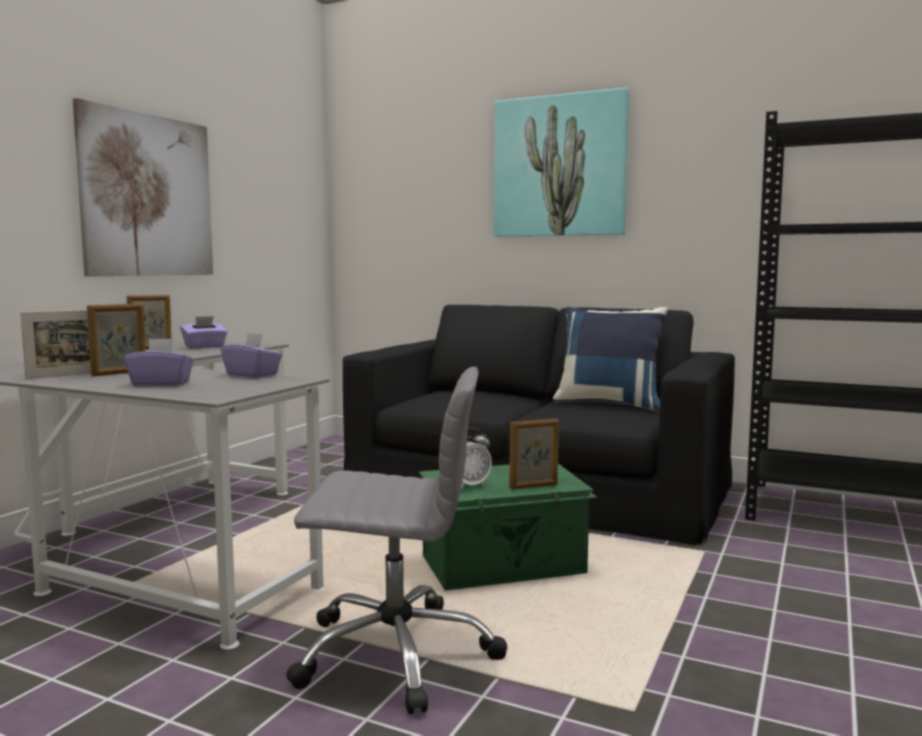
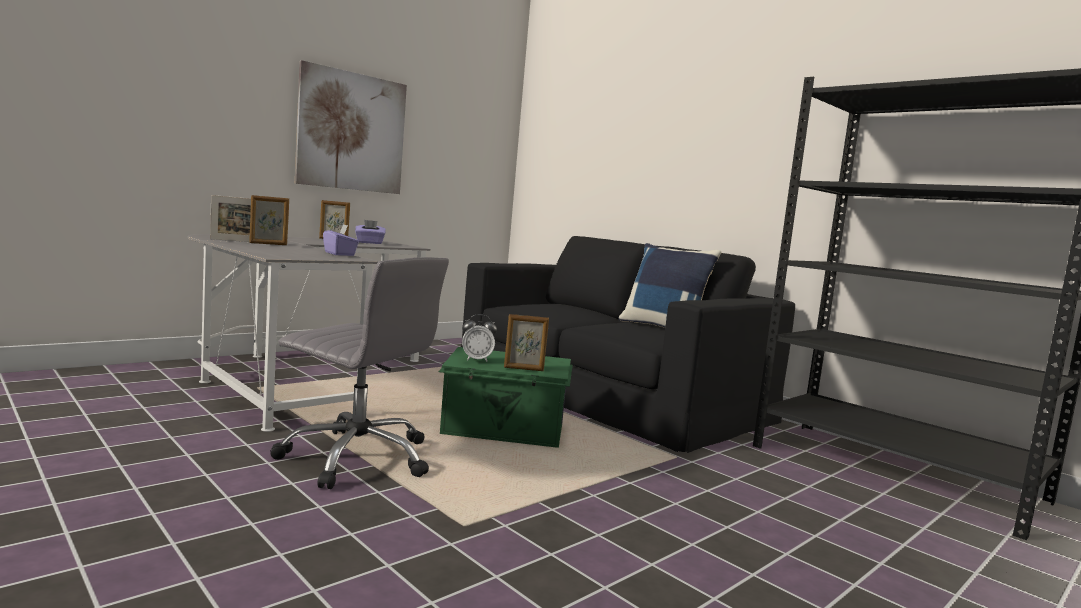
camera: 20 degrees right, 0 degrees up
(161, 384) = (271, 249): purple tissue box -> none
(560, 166) = (678, 127): picture -> none

